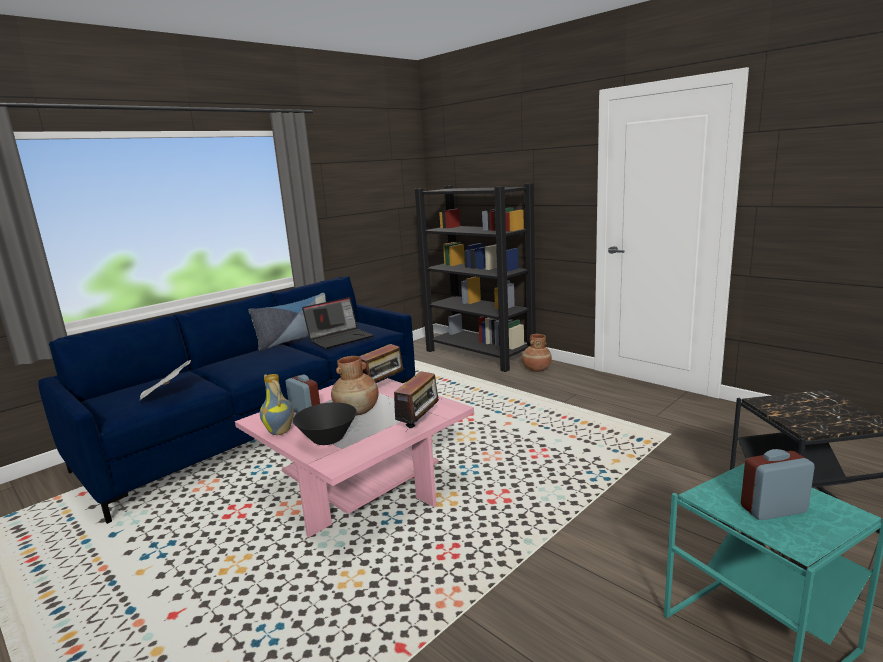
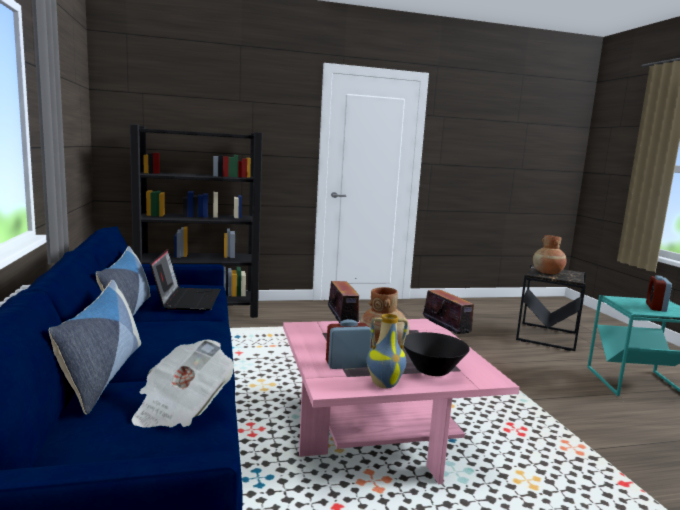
camera: 60 degrees left, 5 degrees down
(197, 369) = (103, 374): none -> pillow
(536, 369) = (275, 309): brown vase -> brown vase (547, 273)

